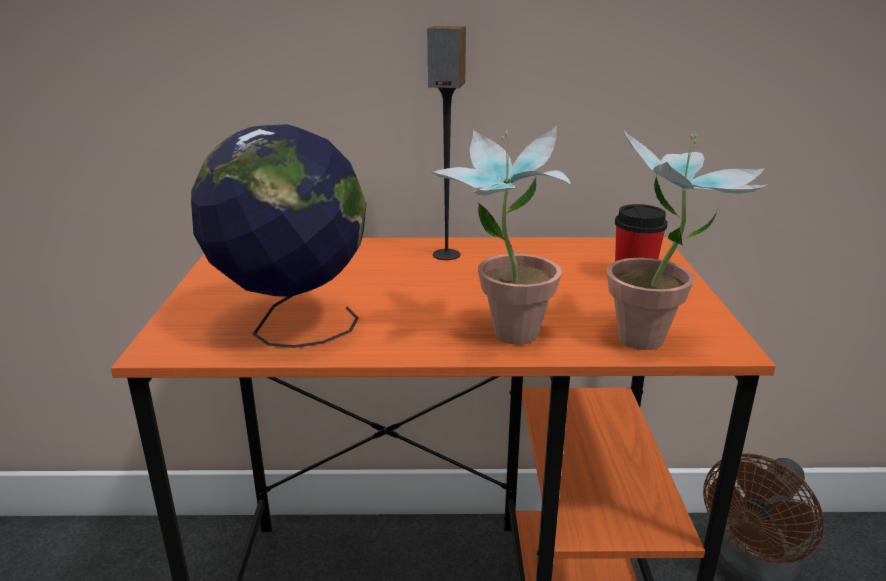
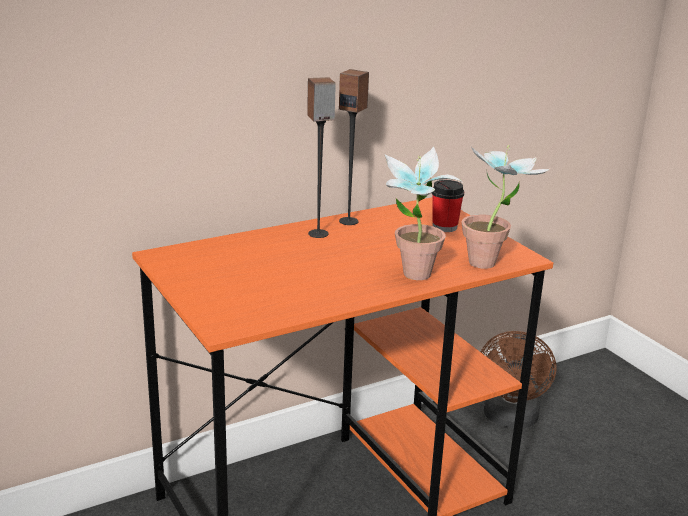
camera: 30 degrees left, 0 degrees up
(292, 328) = (286, 299): globe -> none
(505, 247) = (349, 221): none -> speaker

